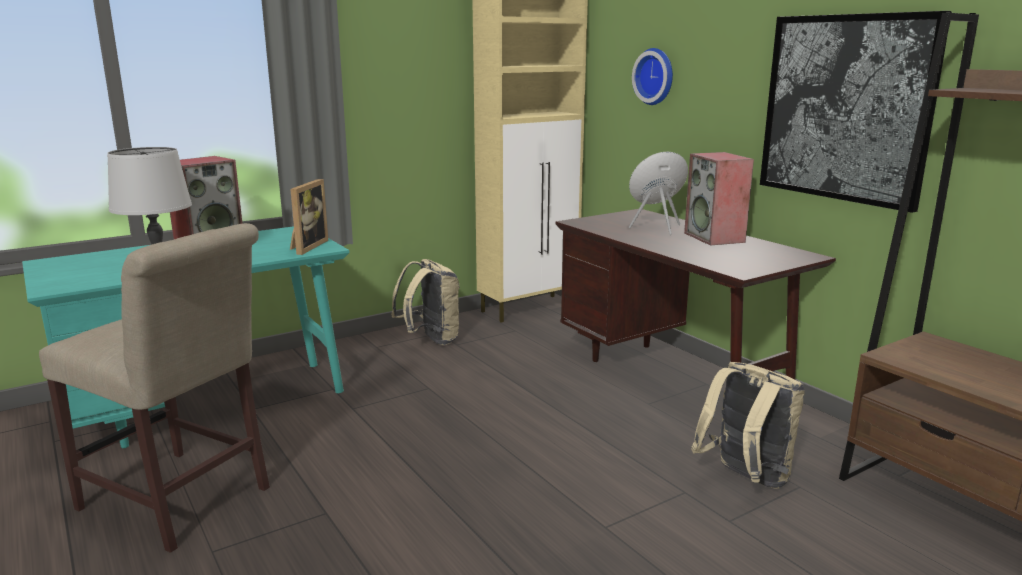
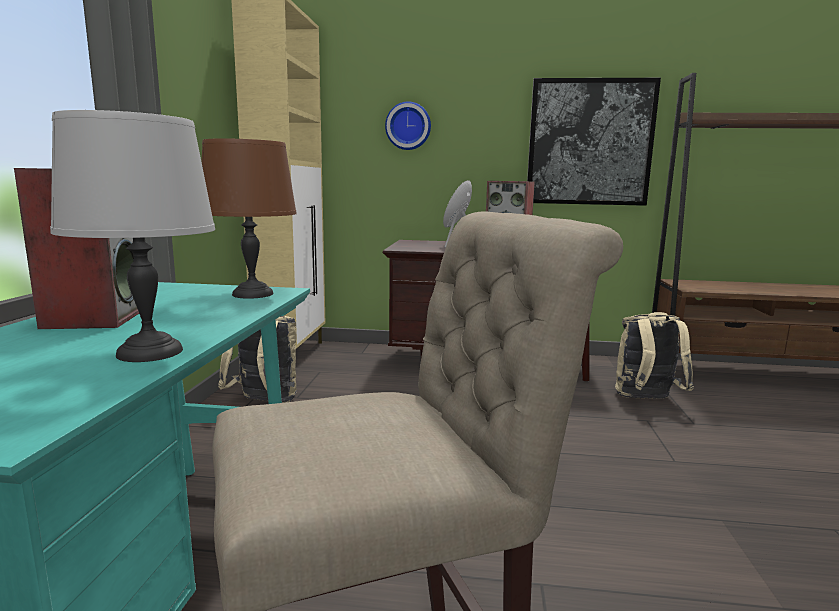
camera: 50 degrees left, 5 degrees down
(306, 246) = (251, 294): picture frame -> brown table lamp

